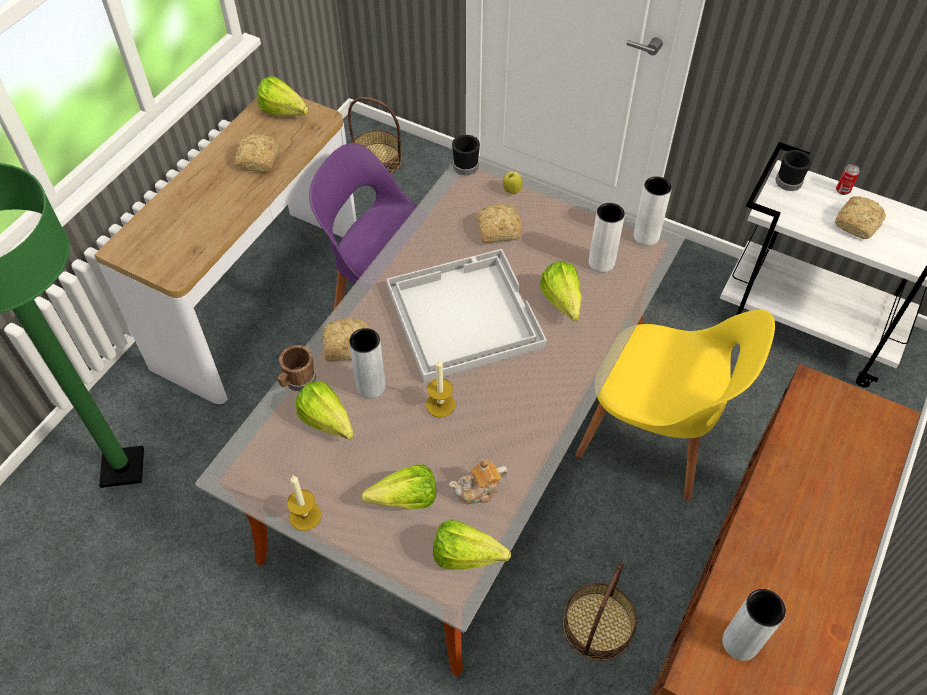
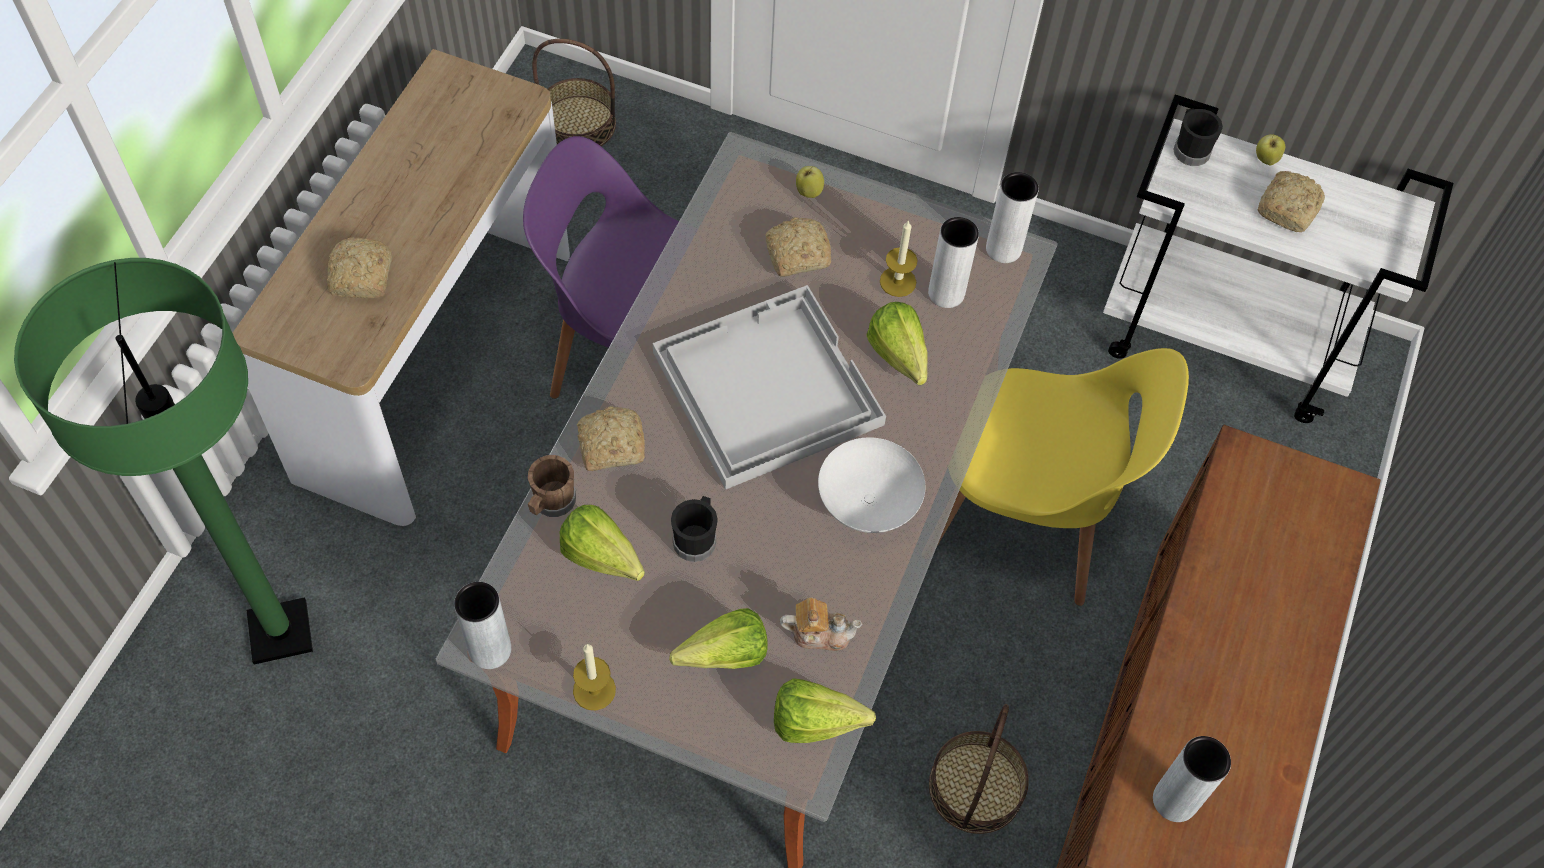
camera: 10 degrees left, 5 degrees up
(258, 161) = (438, 175): bread -> bread (360, 278)
(286, 114) = (467, 96): lettuce -> none
(371, 386) = (653, 501): grey vase -> grey vase (490, 650)
(440, 404) = (752, 519): candle -> candle (898, 281)
(467, 164) = (739, 155): black mug -> black mug (696, 538)
(478, 490) = (819, 633): teapot -> teapot turned 150 degrees counterclockwise
(526, 401) = (868, 504): none -> white bowl
(842, 190) = (1265, 160): can -> apple

